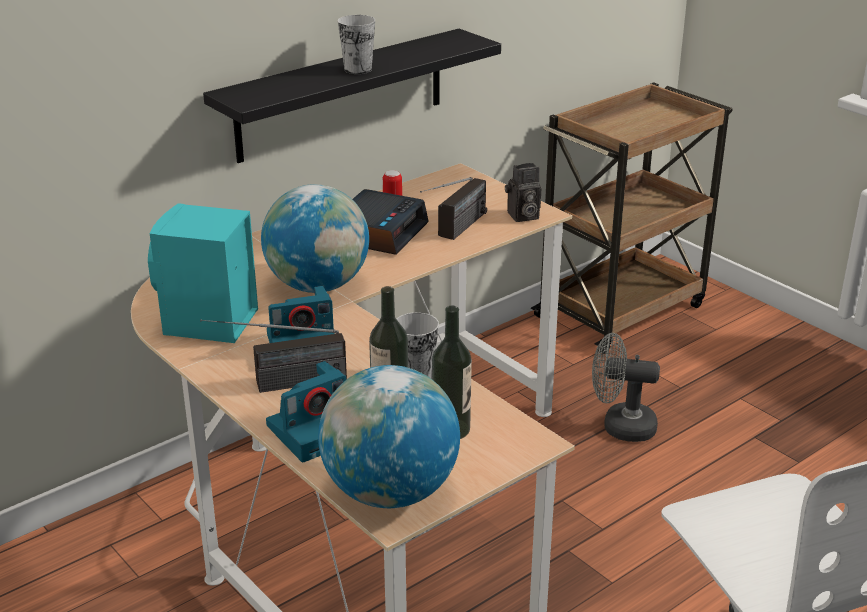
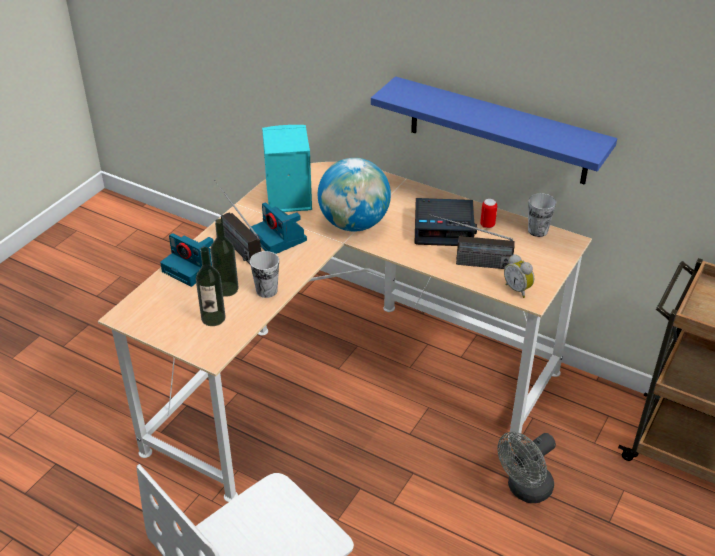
camera: 70 degrees right, 10 degrees up
(341, 95) = (498, 131): black shelf -> blue shelf
(358, 69) = (481, 117): cup -> cup (537, 230)
(390, 492) = (144, 310): globe -> none
(522, 216) = (518, 289): camera -> alarm clock
(620, 426) = (525, 490): grey fan -> grey fan turned 120 degrees counterclockwise

